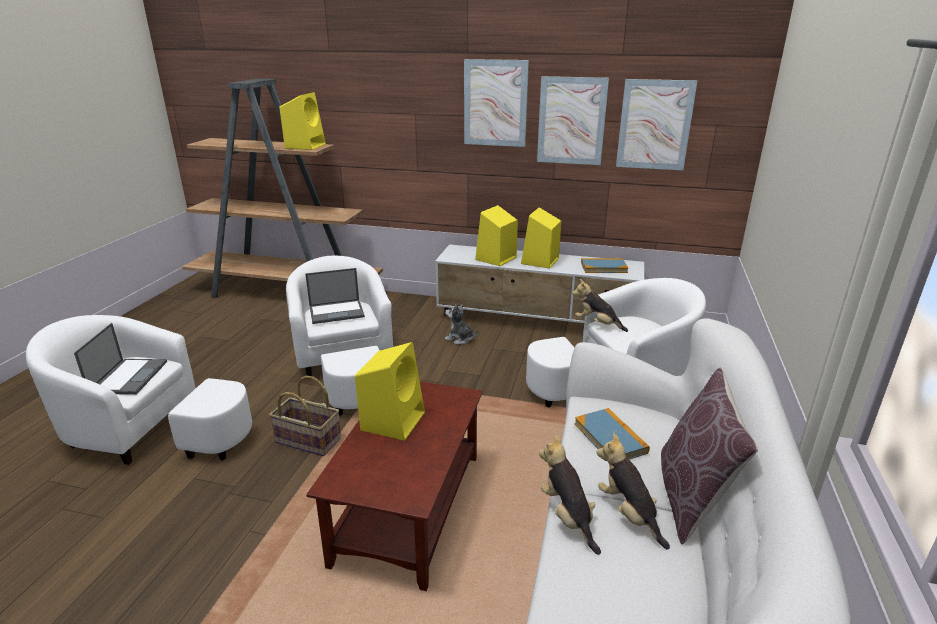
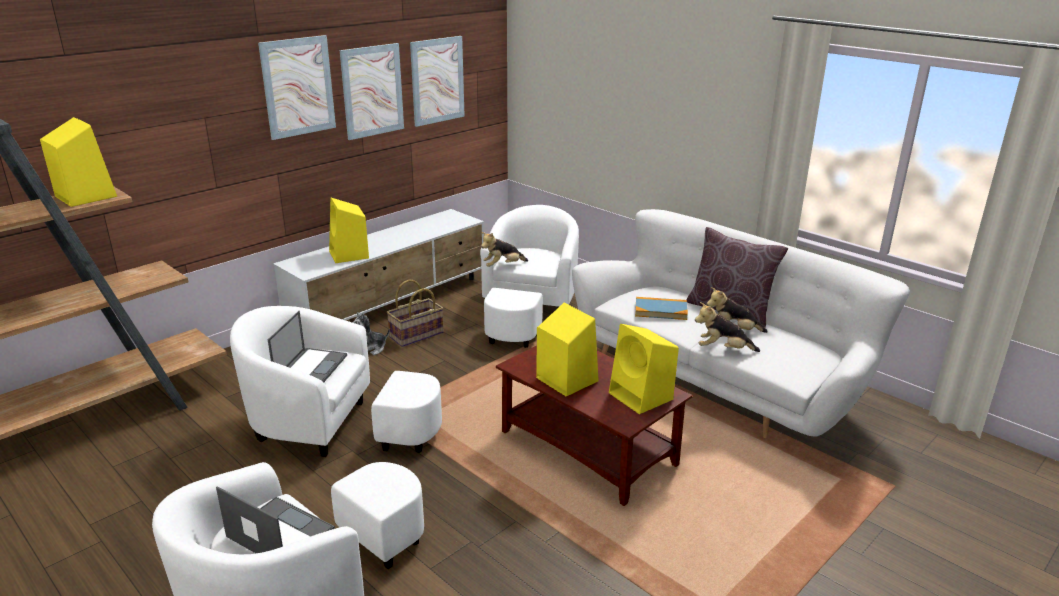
camera: 60 degrees left, 0 degrees up
(307, 441) = (443, 481): basket -> basket (416, 335)
(540, 261) = (387, 240): yellow speaker -> yellow speaker (642, 397)
(603, 268) = (439, 224): book -> none

